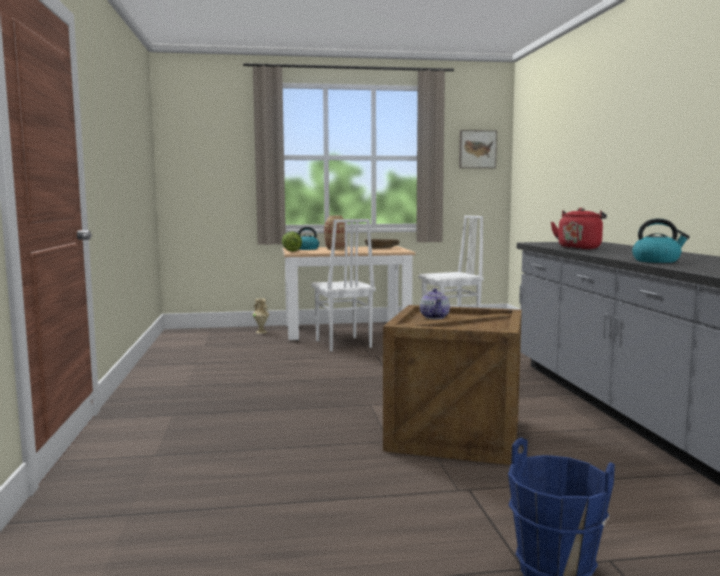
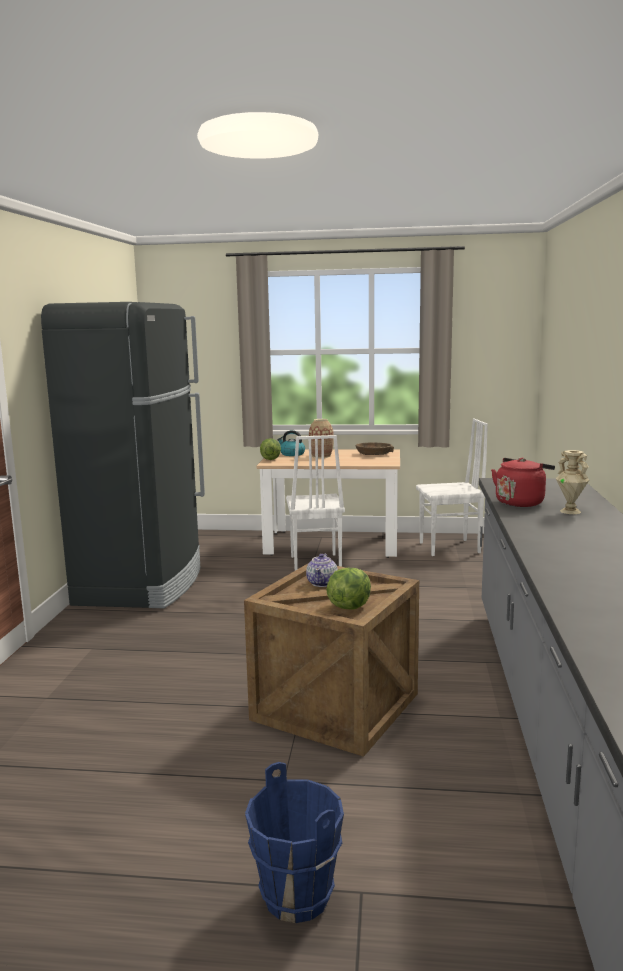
camera: 15 degrees right, 5 degrees up
(185, 366) = (142, 584): none -> black fridge
(261, 332) = (245, 539): beige vase -> beige vase (570, 511)
(477, 149) = (495, 339): picture -> none
(480, 327) = (349, 606): none -> lettuce
(657, 261) = (547, 550): kettle -> none

